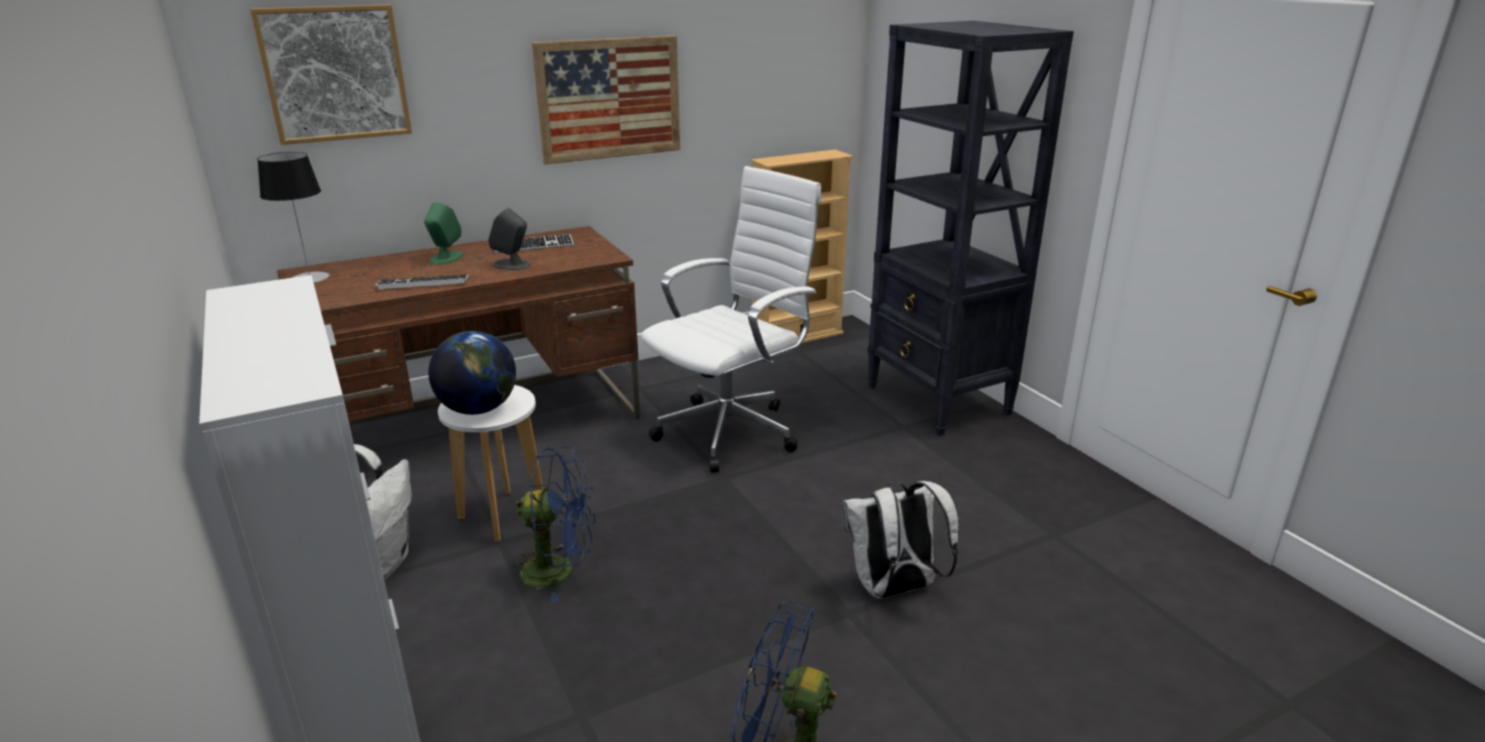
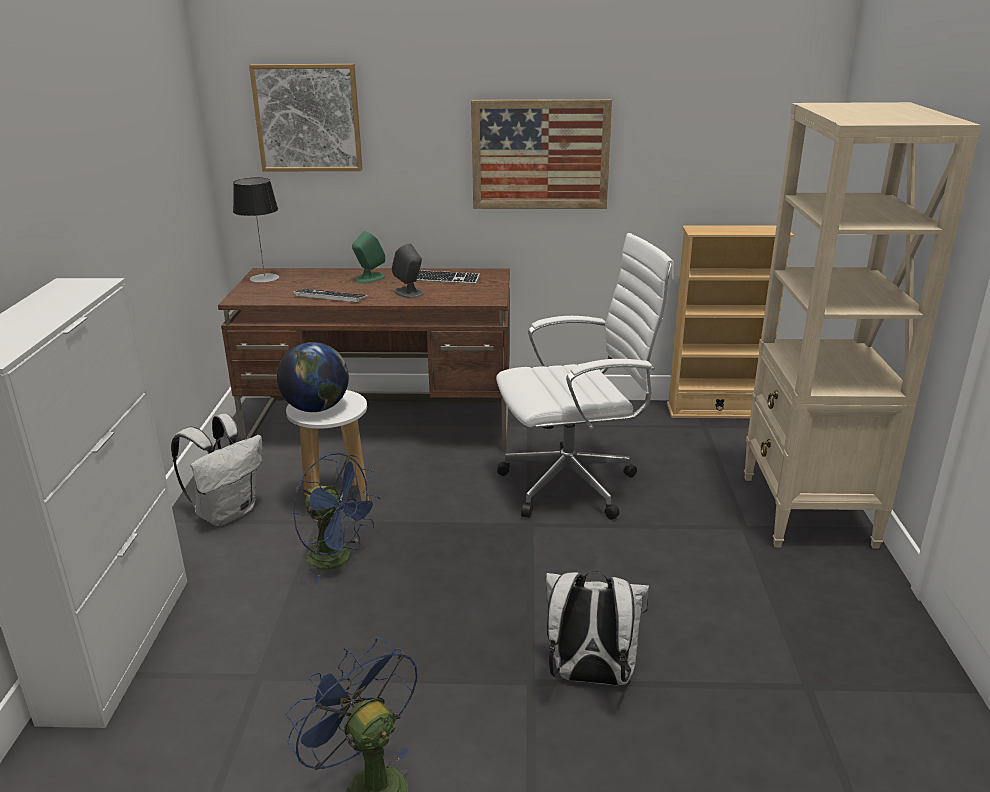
camera: 30 degrees right, 0 degrees up
(938, 401) = (807, 511): black bookcase -> beige bookcase

